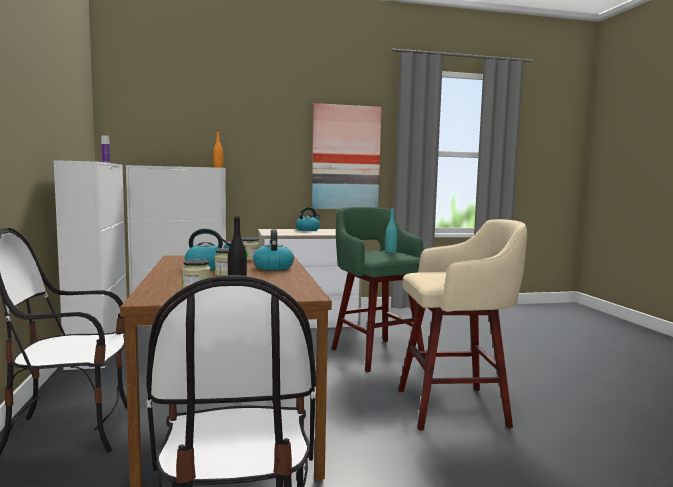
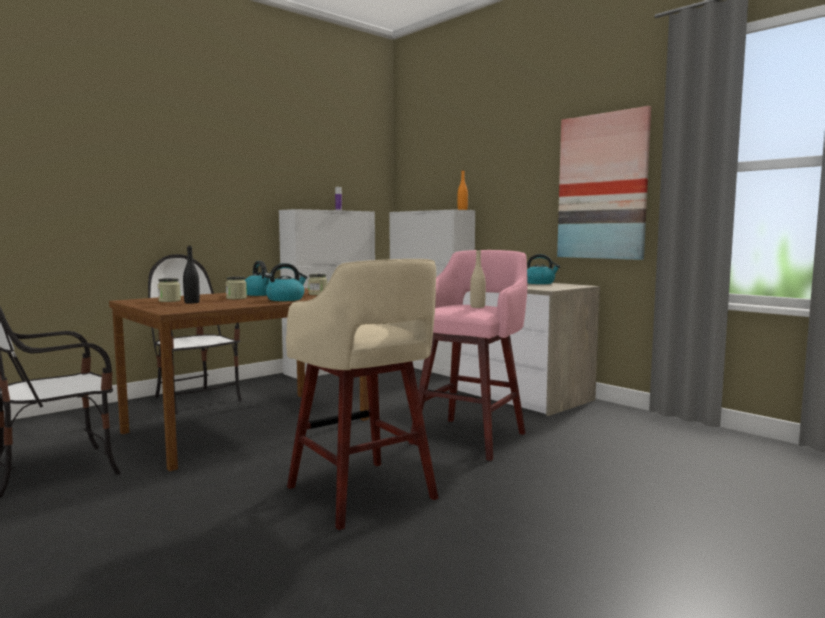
camera: 60 degrees right, 0 degrees up
(375, 353) = (470, 437): green stool -> pink stool
(390, 252) = (477, 307): turquoise bottle -> beige bottle

